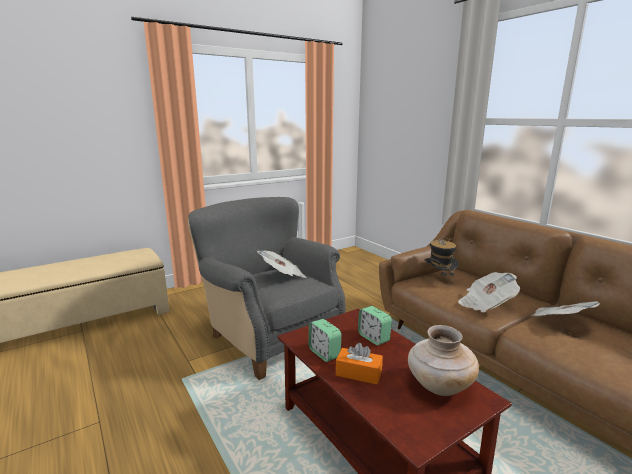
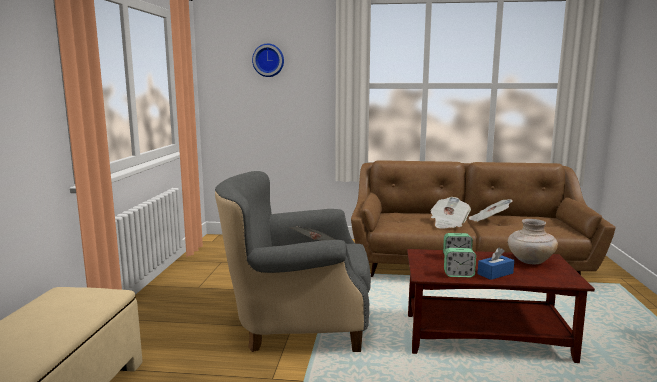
camera: 50 degrees left, 5 degrees down
(358, 373) = (495, 273): orange tissue box -> blue tissue box
(406, 95) = (268, 60): none -> wall clock
(439, 279) = (394, 220): hat -> none

